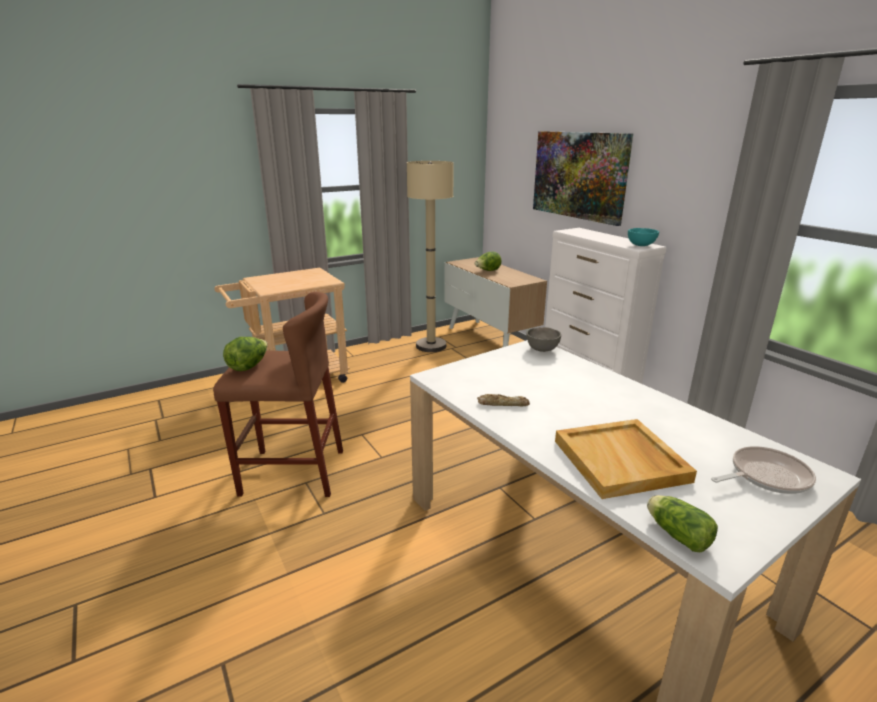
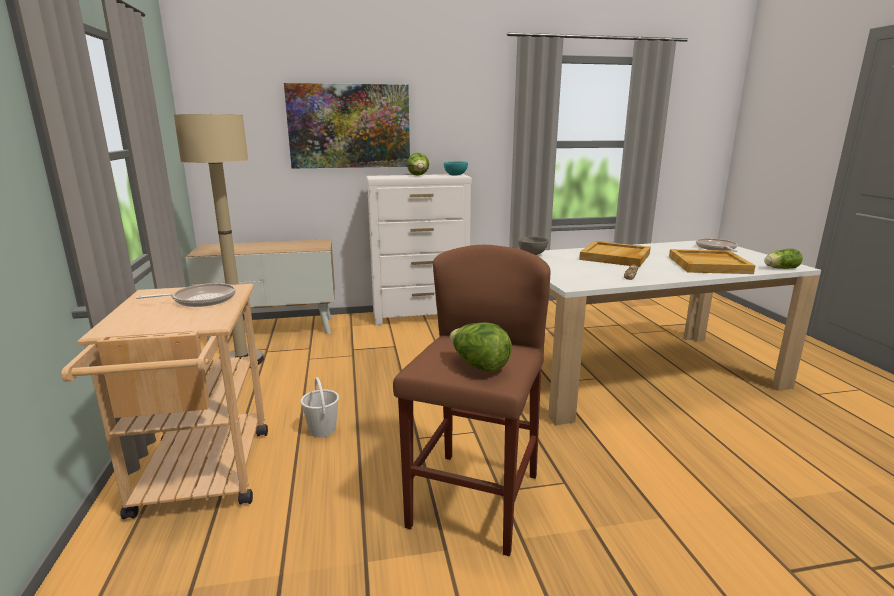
camera: 70 degrees left, 5 degrees down
(305, 280) = (201, 300): none -> frying pan
(357, 397) = (322, 429): none -> white bucket
(487, 271) = (261, 248): lettuce -> lettuce (418, 175)
(586, 393) = (615, 257): none -> beige tray

